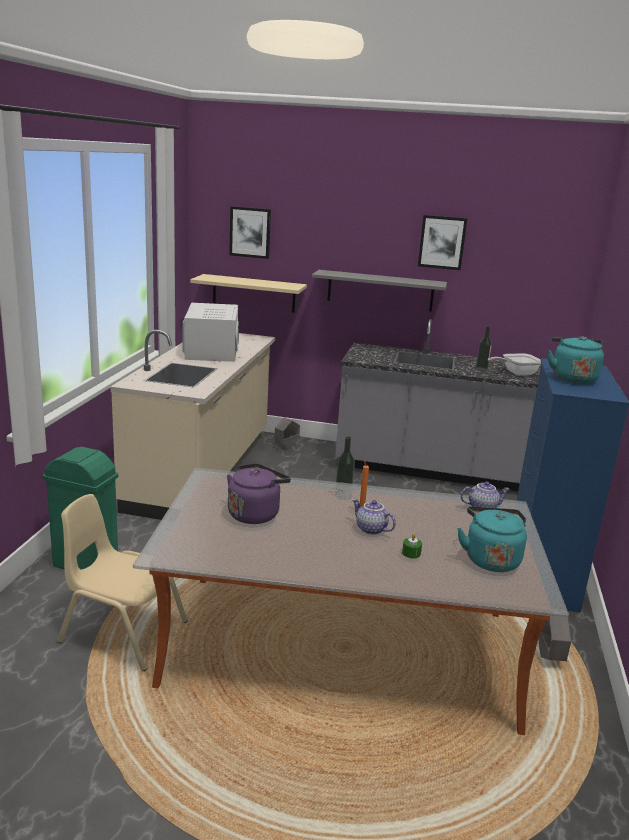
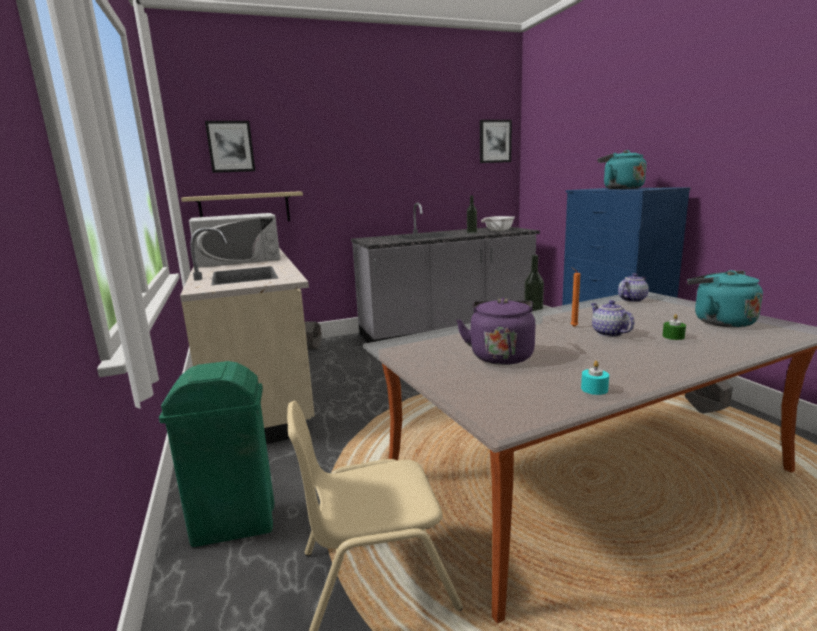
camera: 30 degrees left, 5 degrees down
(212, 350) = (239, 260): white microwave -> white microwave turned 105 degrees clockwise
(253, 561) = (594, 389): none -> turquoise candle
(370, 529) = (608, 333): teapot -> teapot turned 60 degrees clockwise
(380, 290) = (365, 187): grey shelf -> none
(442, 242) = (409, 137): picture -> picture (495, 141)

